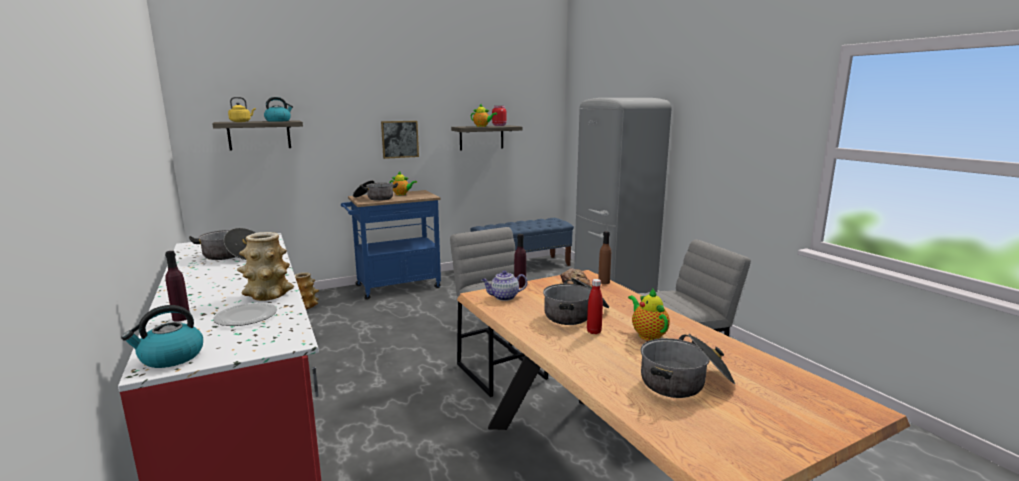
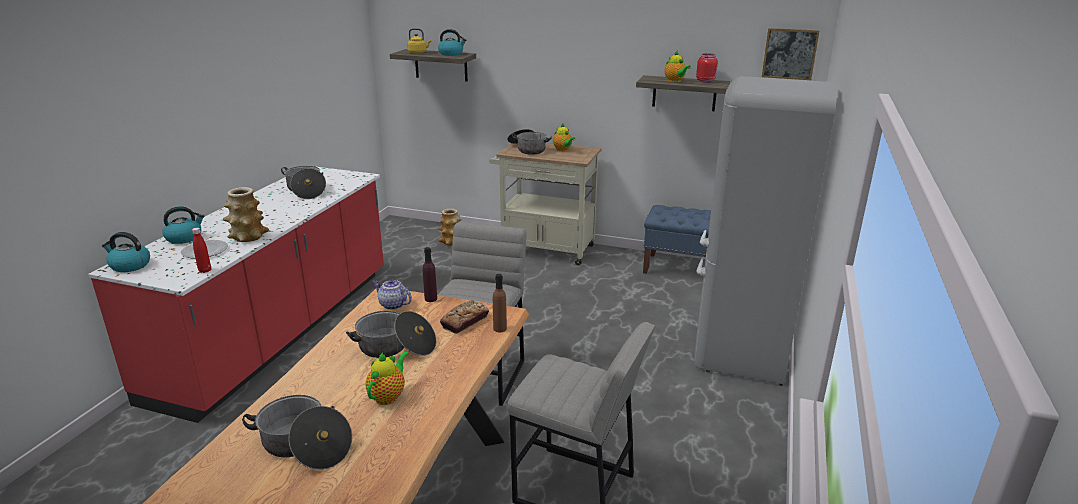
camera: 45 degrees right, 10 degrees up
(181, 318) = (184, 238): purple bottle -> kettle
(395, 287) = (544, 249): blue cart -> beige cart
(400, 139) = (578, 84): picture -> picture (789, 54)
(594, 331) = (365, 370): red bottle -> red bottle (205, 270)

